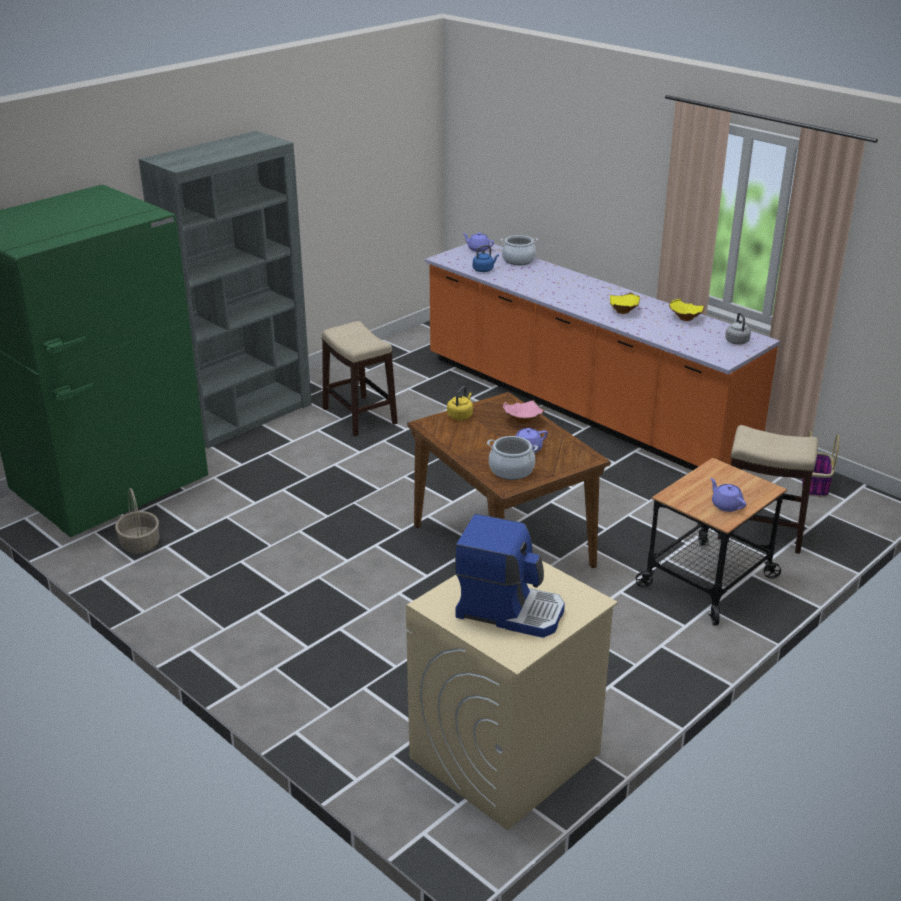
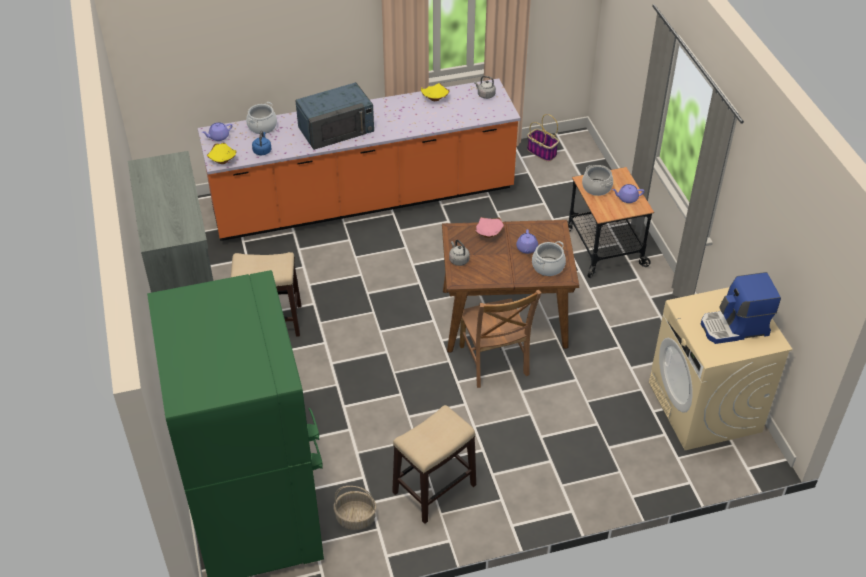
camera: 60 degrees left, 15 degrees up
(426, 560) = (494, 363): none -> brown chair
(460, 415) = (458, 260): yellow kettle -> grey kettle
(510, 610) = (735, 328): coffee machine -> coffee machine turned 150 degrees counterclockwise
(563, 289) = (336, 128): none -> blue microwave
(624, 311) = (399, 118): yellow bowl -> yellow bowl (223, 160)
(716, 478) = (596, 187): none -> cooking pot
(762, 531) = (571, 199): stool -> stool (435, 488)

